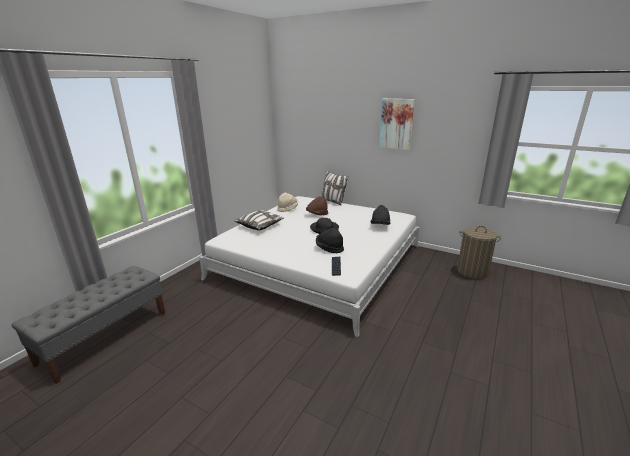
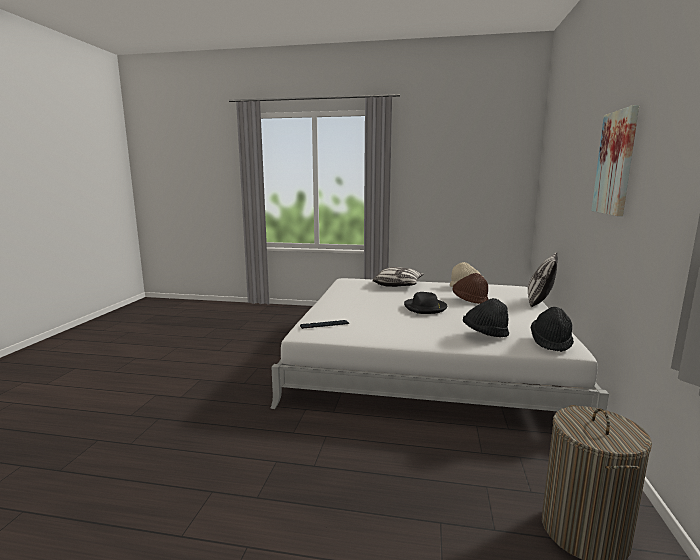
camera: 70 degrees right, 10 degrees down
(106, 336) = (240, 311): grey bench -> none
(329, 248) = (370, 317): black hat -> black hat (551, 342)

